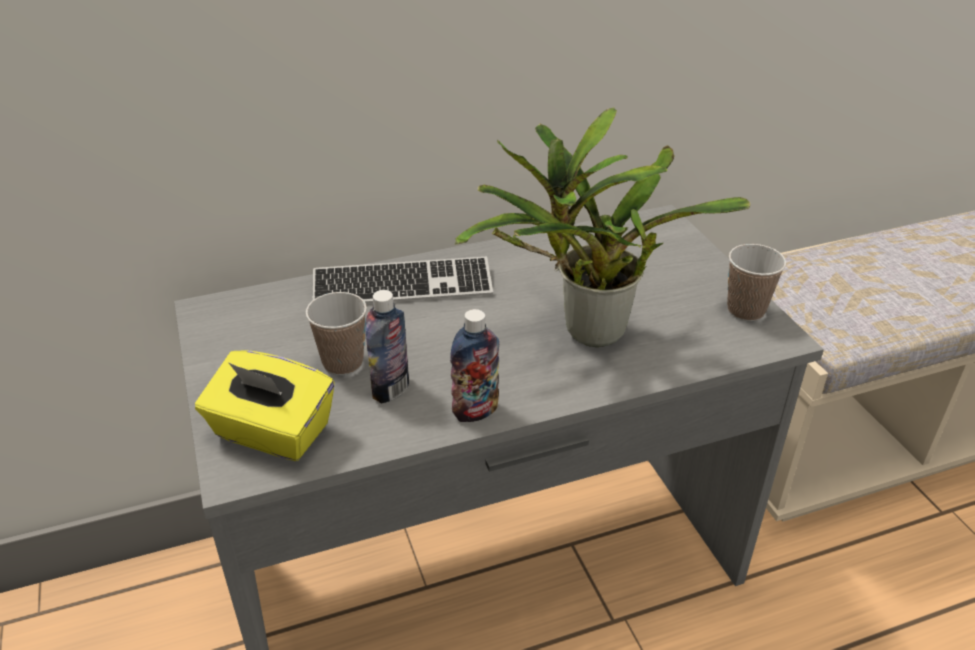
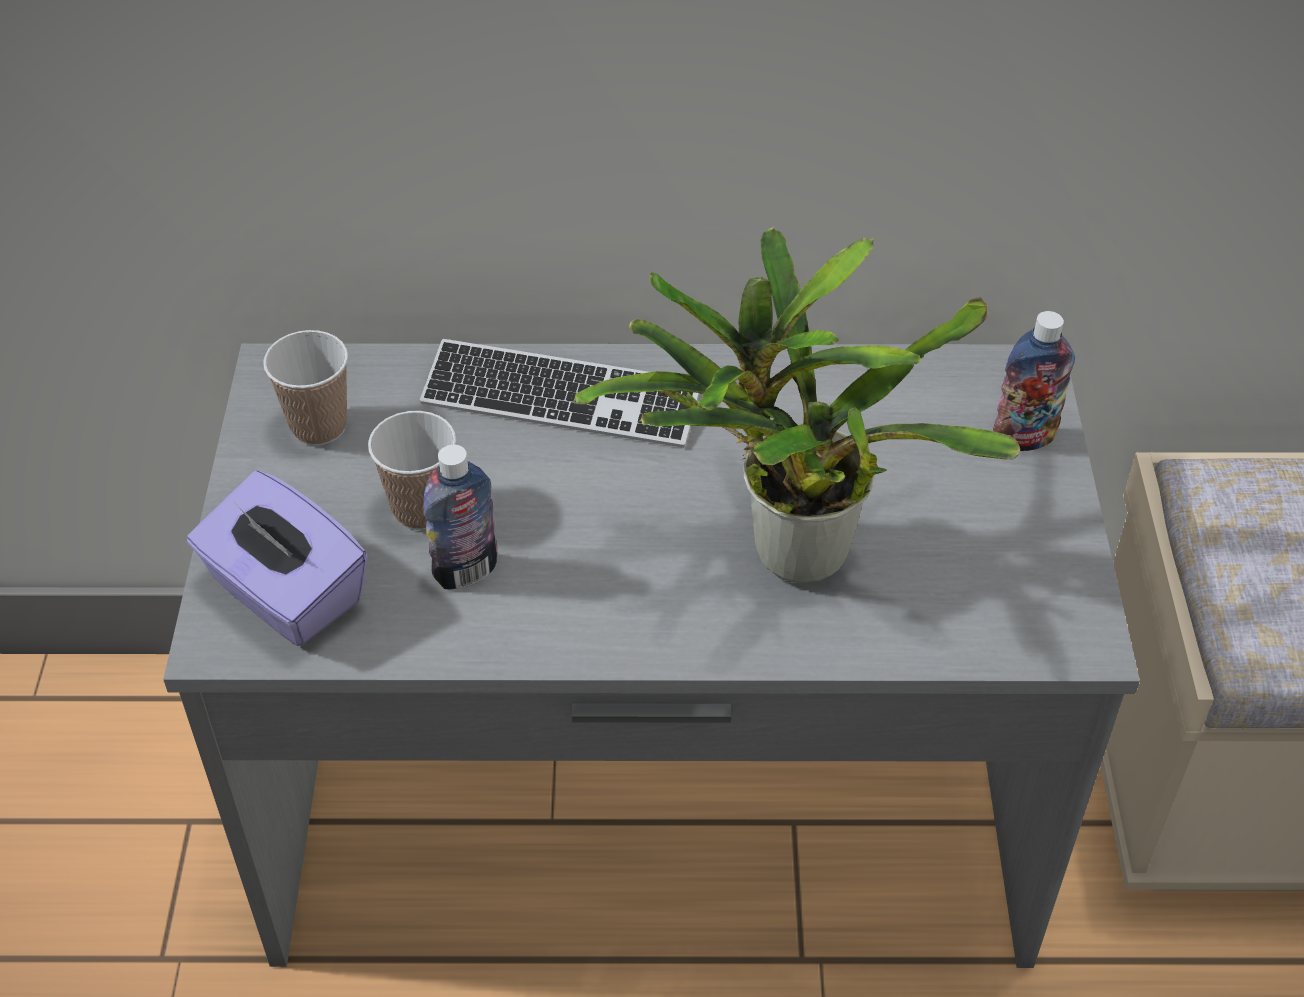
camera: 20 degrees right, 10 degrees up
(271, 433) = (285, 594): yellow tissue box -> purple tissue box
(475, 411) = (563, 637): bottle -> bottle (1023, 438)
(745, 310) = (1058, 579): cup -> cup (319, 426)

